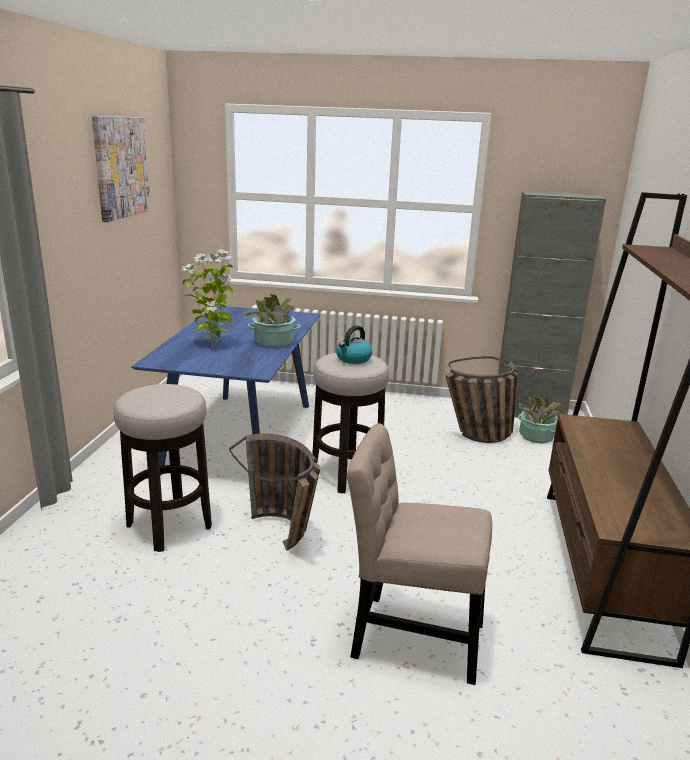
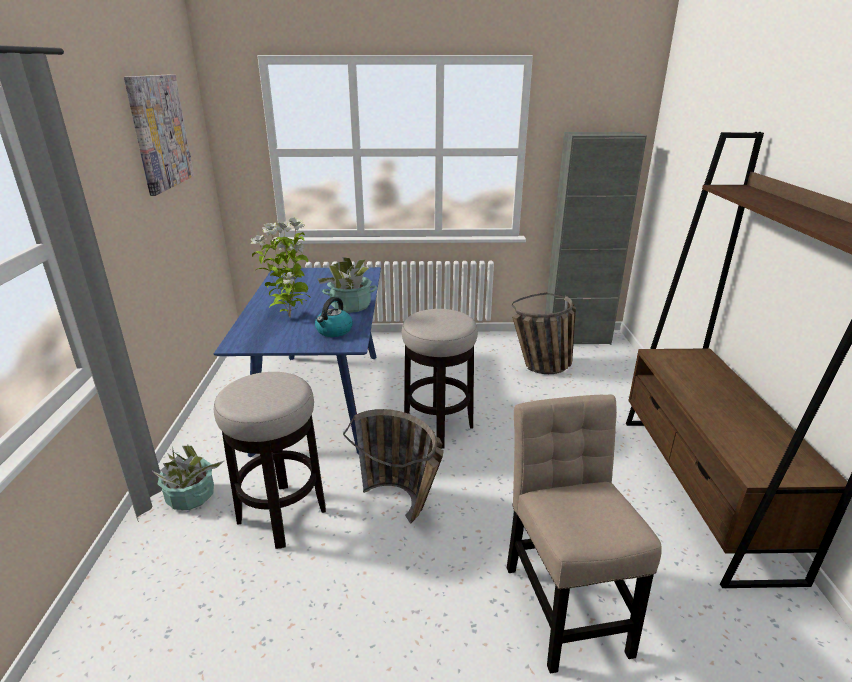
camera: 10 degrees left, 5 degrees up
(353, 359) = (441, 318): kettle -> kettle (334, 331)
(410, 636) = (564, 601): beige chair -> beige chair turned 75 degrees clockwise
(536, 436) = (592, 362): potted plant -> potted plant (190, 496)

